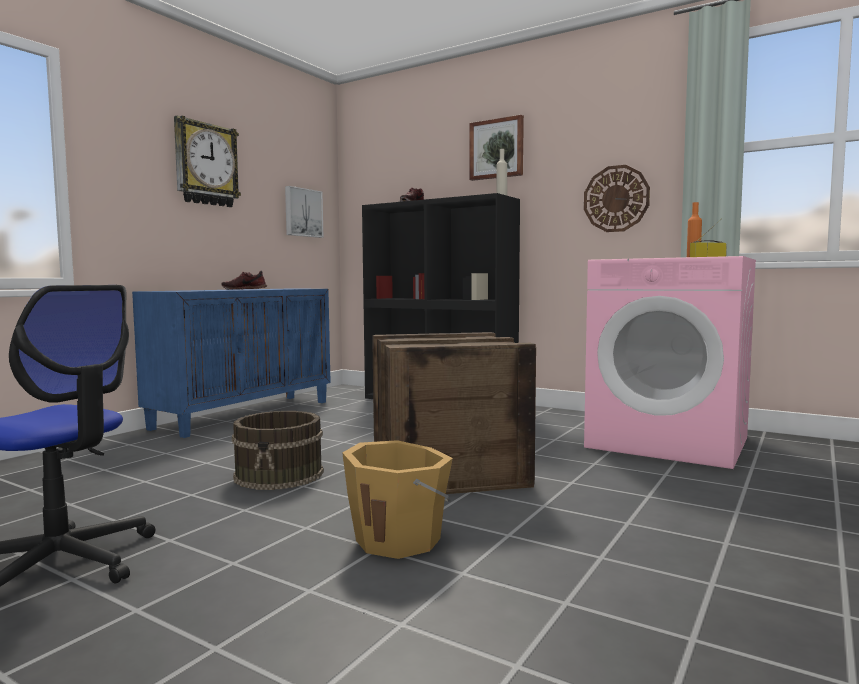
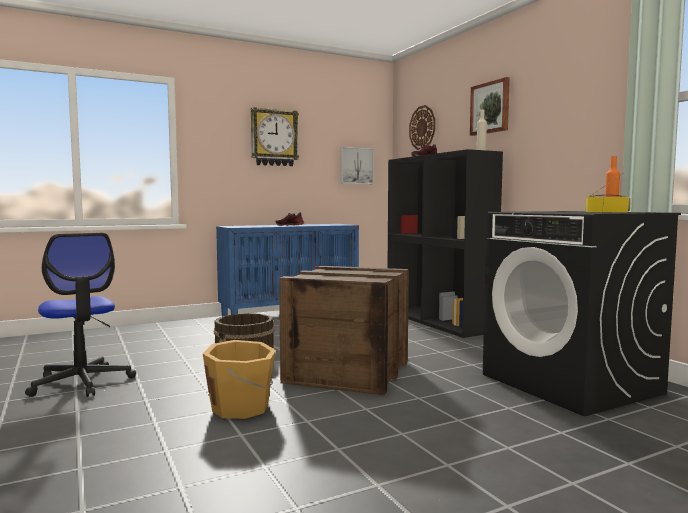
camera: 30 degrees right, 0 degrees up
(616, 199) = (577, 149): wall clock -> wall clock (422, 128)
(669, 442) = (571, 384): pink washing machine -> black washing machine

